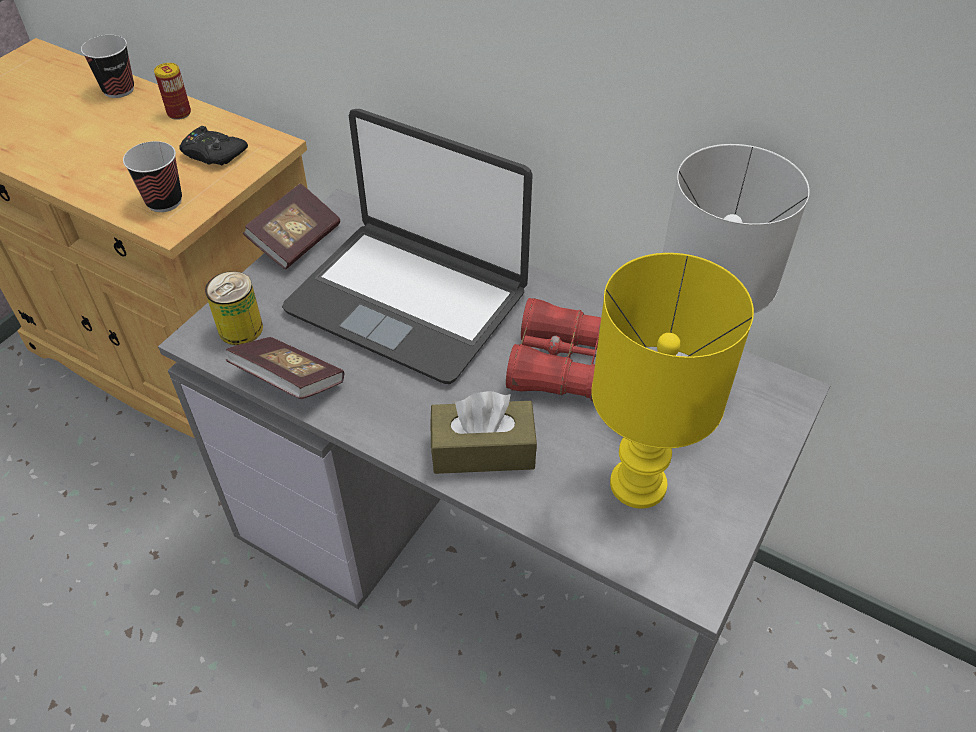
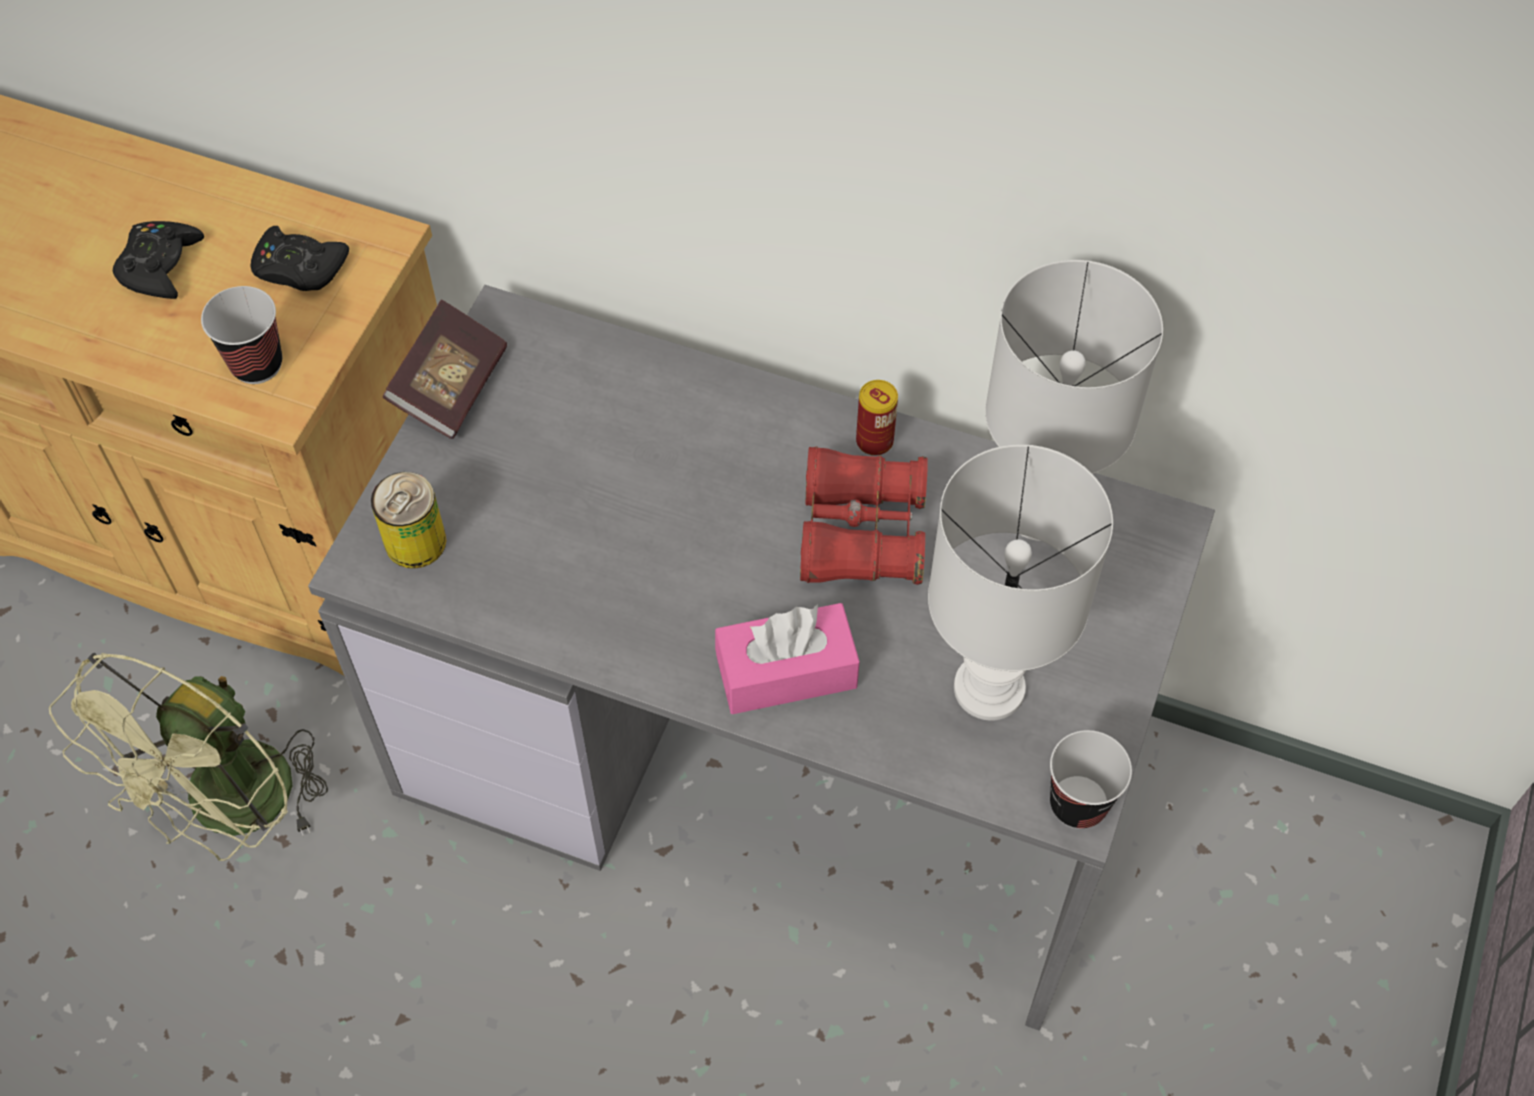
camera: 10 degrees left, 10 degrees up
(118, 90) = (109, 164): cup -> cup (1078, 804)
(126, 143) = (160, 266): none -> black game controller
(127, 531) = (230, 812): none -> green fan
(179, 113) = (221, 198): can -> can (874, 441)
(289, 381) = (506, 611): book -> none
(408, 300) = (636, 461): laptop -> none
(483, 450) = (786, 672): brown tissue box -> pink tissue box
(640, 486) = (992, 690): yellow table lamp -> white table lamp

